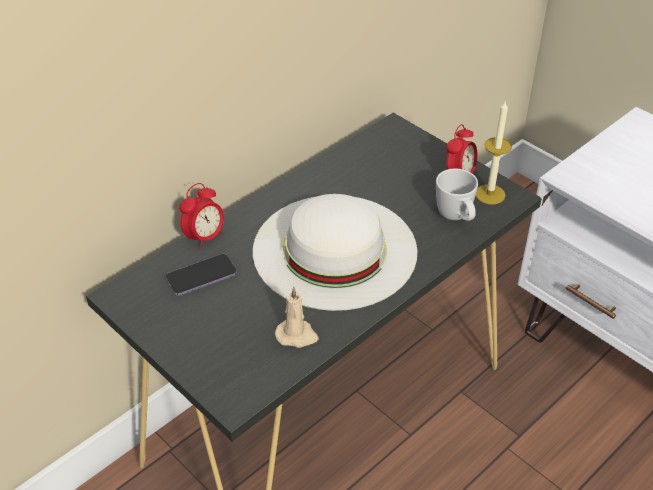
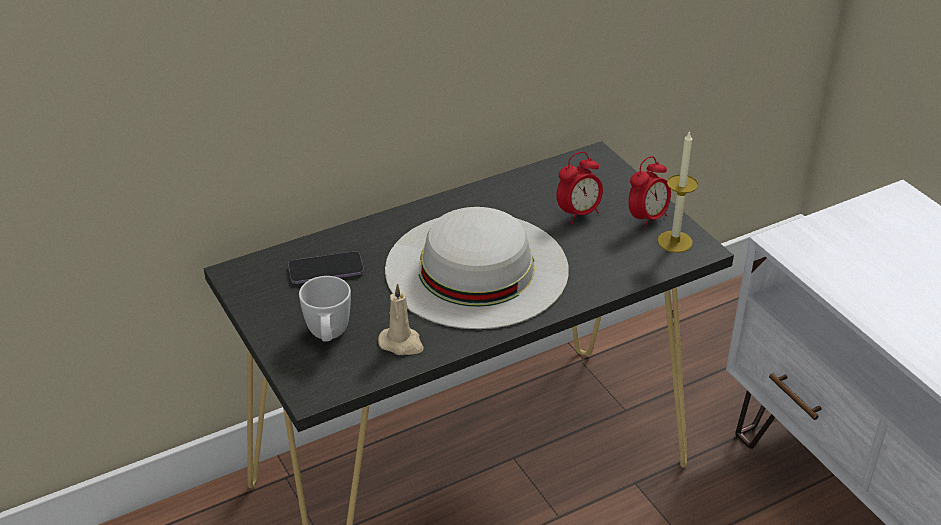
camera: 15 degrees right, 5 degrees down
(205, 237) = (344, 233): alarm clock -> alarm clock (578, 213)
(456, 218) = (625, 259): white mug -> white mug (328, 337)

